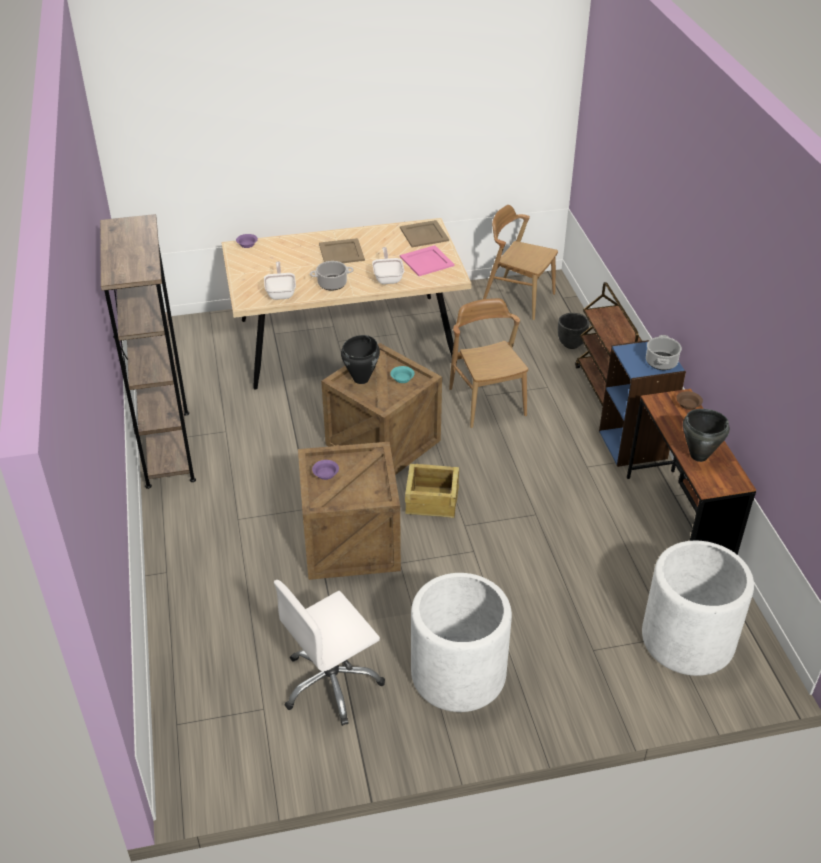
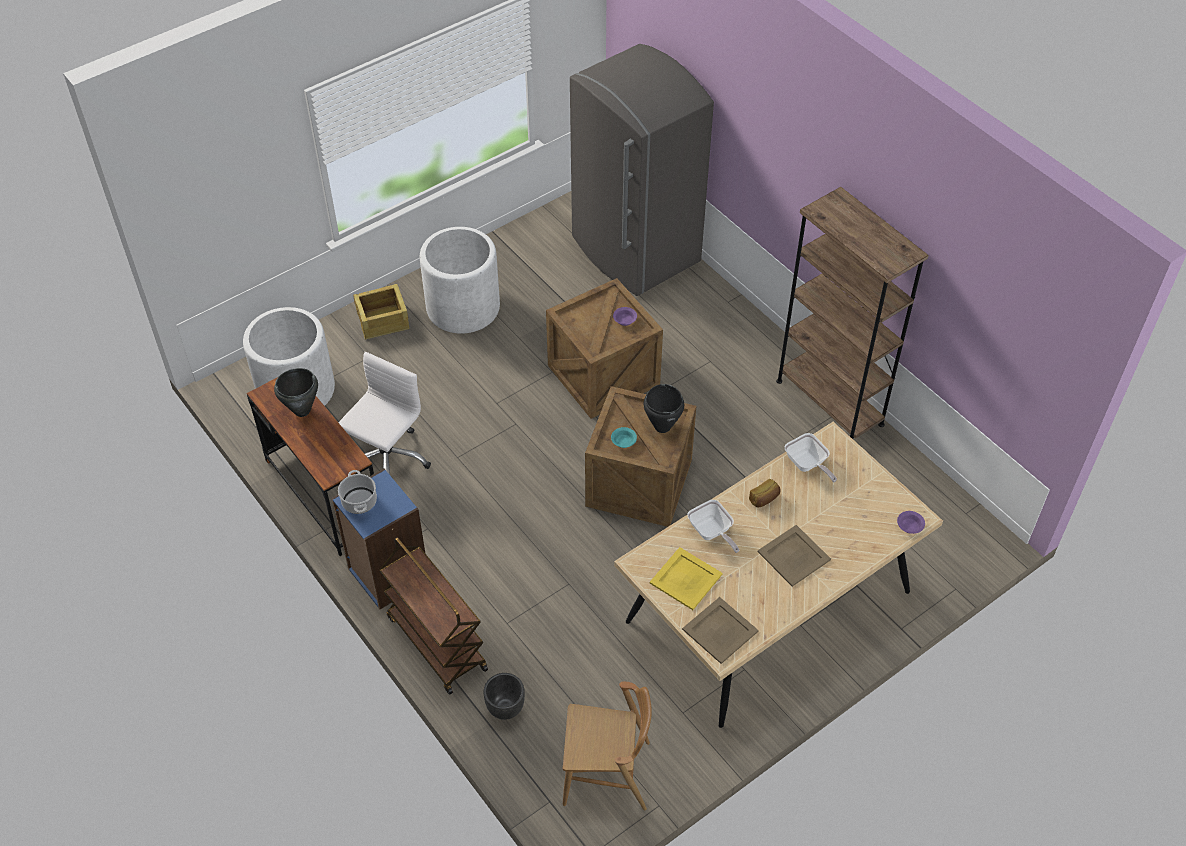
camera: 155 degrees right, 10 degrees up
(212, 673) = (634, 251): none -> grey fridge
(331, 683) = (548, 272): white office chair -> white office chair (387, 459)
(332, 284) = (764, 499): cooking pot -> bread
(426, 261) = (686, 578): pink tray -> yellow tray
(431, 500) = (558, 438): crate -> crate (383, 321)
(487, 402) = (563, 575): brown chair -> none
(687, 405) = (322, 466): brown bowl -> none

